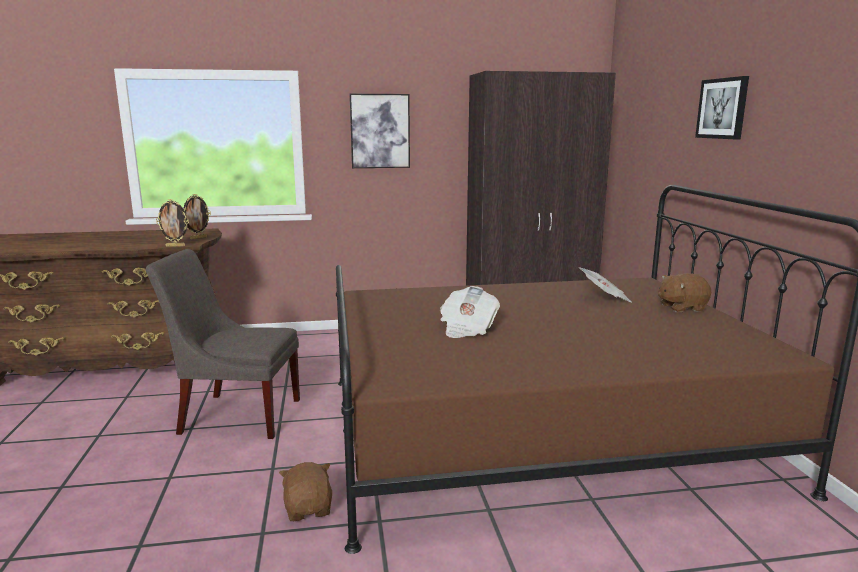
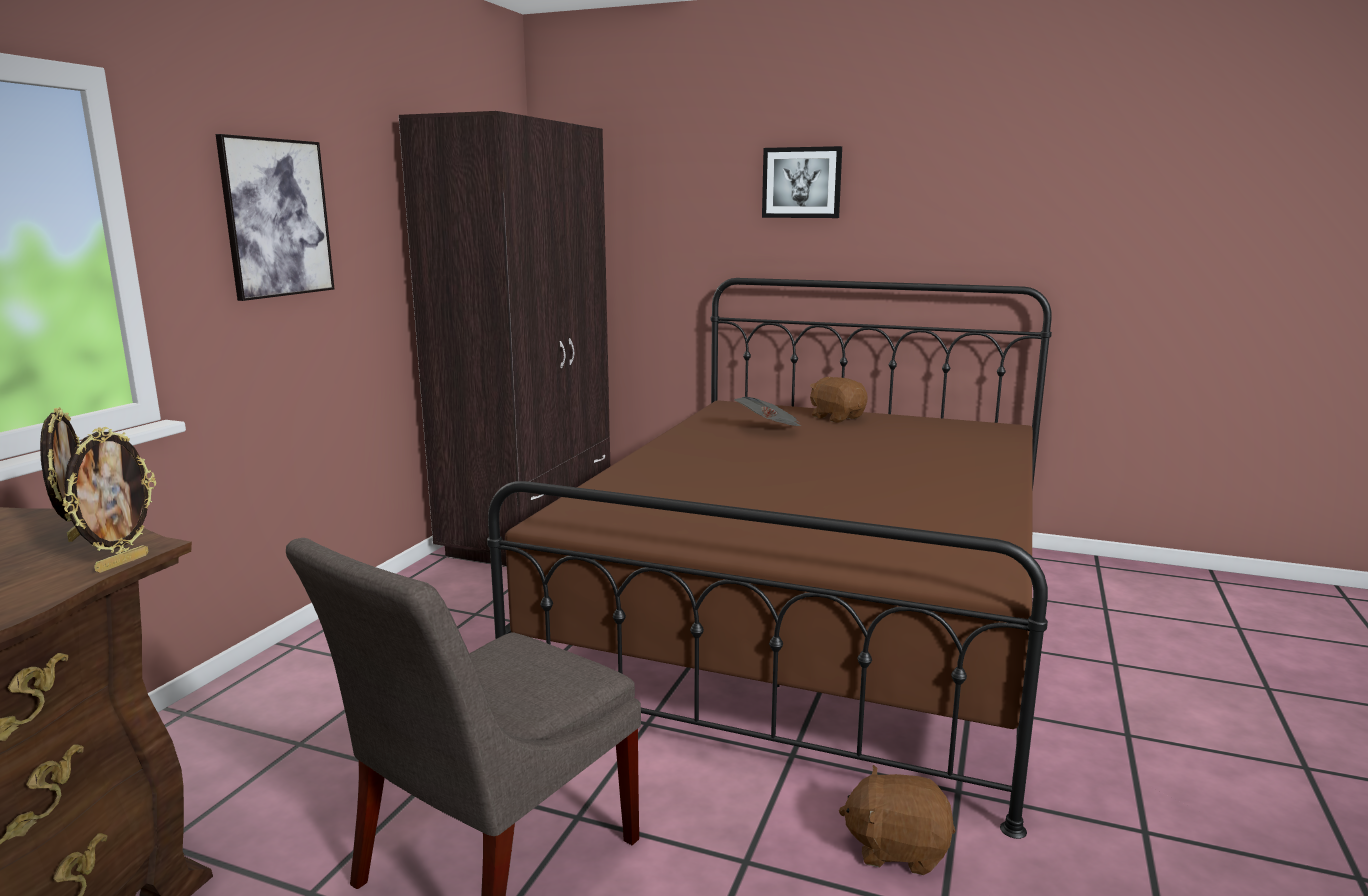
camera: 60 degrees left, 0 degrees up
(467, 328) = (806, 502): newspaper -> none
(681, 307) = (836, 417): brown plush toy -> brown plush toy turned 120 degrees clockwise

